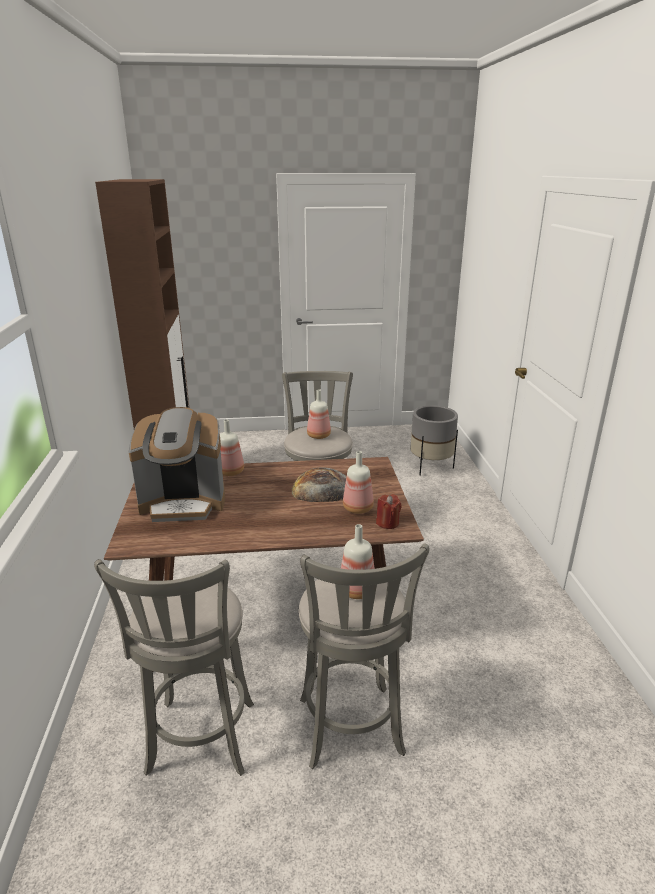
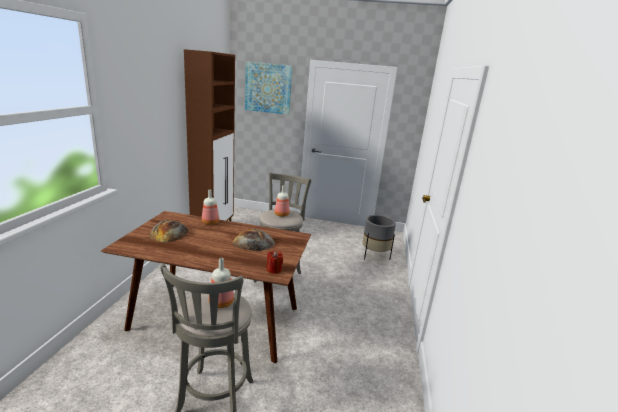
camera: 15 degrees right, 5 degrees down
(184, 503) = (169, 233): coffee machine -> bread
(200, 743) = (125, 378): grey stool -> none
(210, 228) = (268, 88): none -> picture
(358, 508) = (264, 257): bottle -> none

